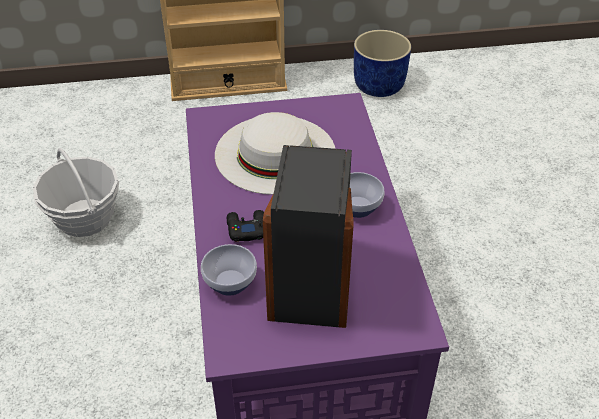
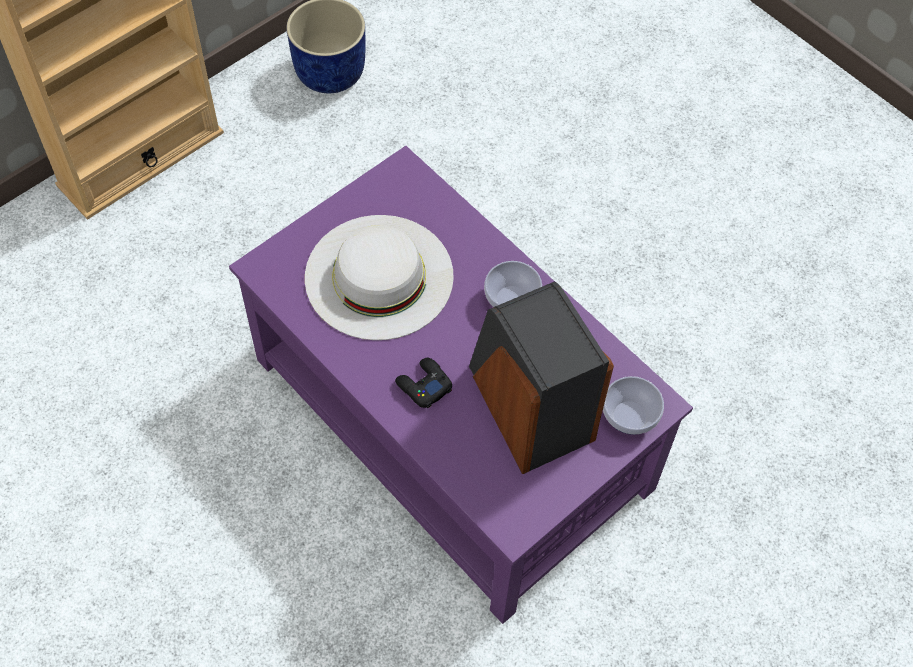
camera: 35 degrees left, 15 degrees up
(85, 218) = (120, 439): basket -> none
(229, 284) = (457, 457): bowl -> bowl (629, 418)

